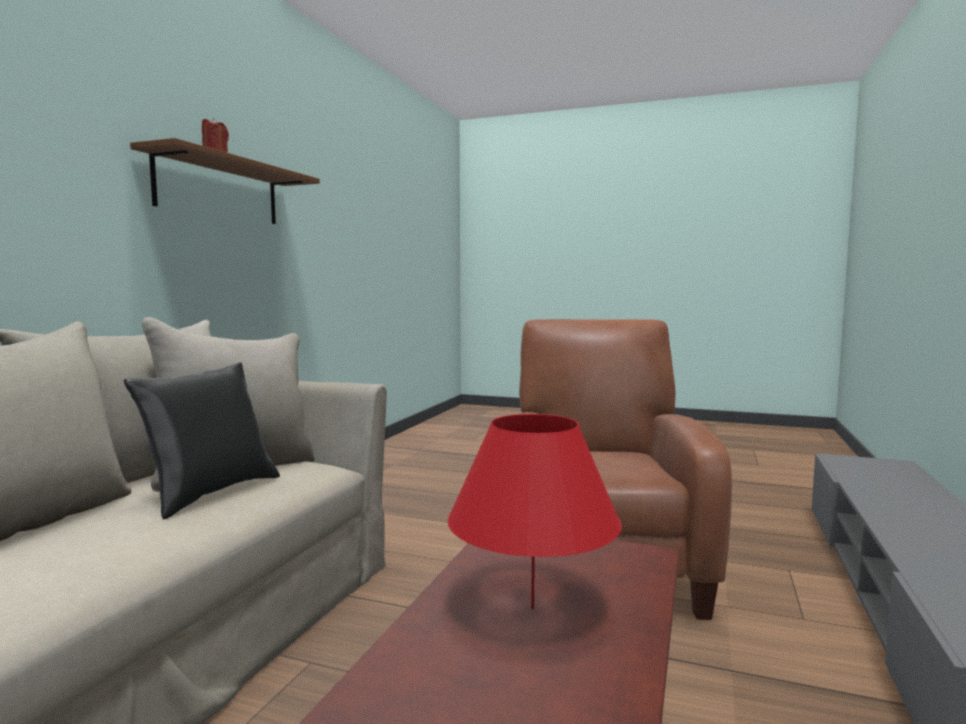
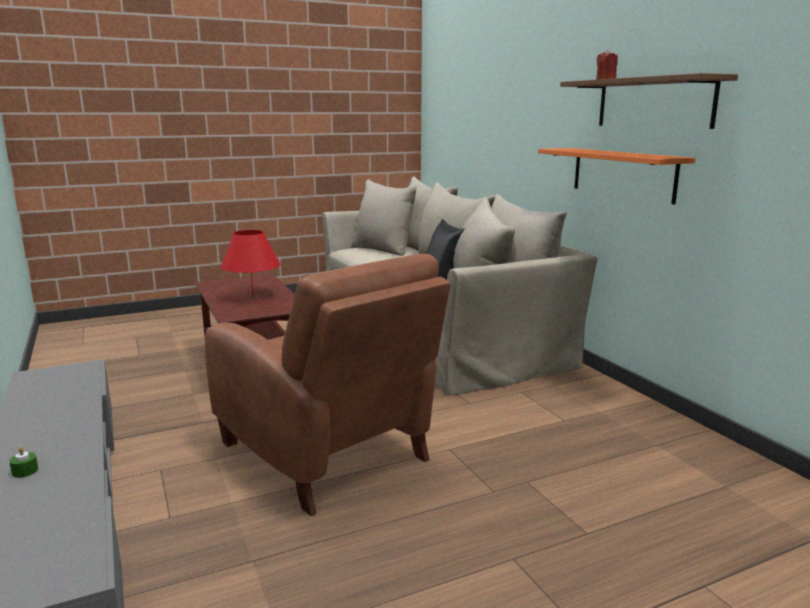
camera: 135 degrees right, 10 degrees up
(196, 269) = (622, 174): none -> orange shelf
(934, 512) = (25, 471): none -> green candle

